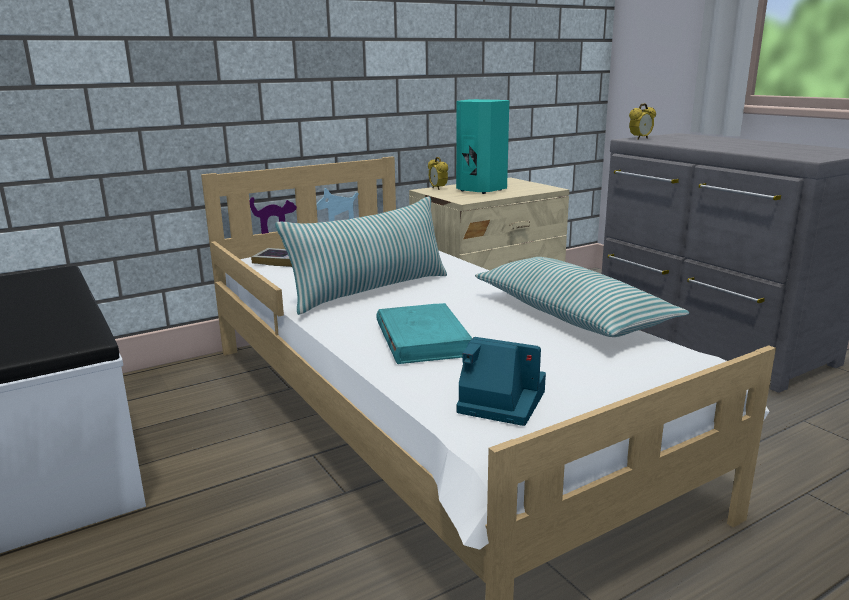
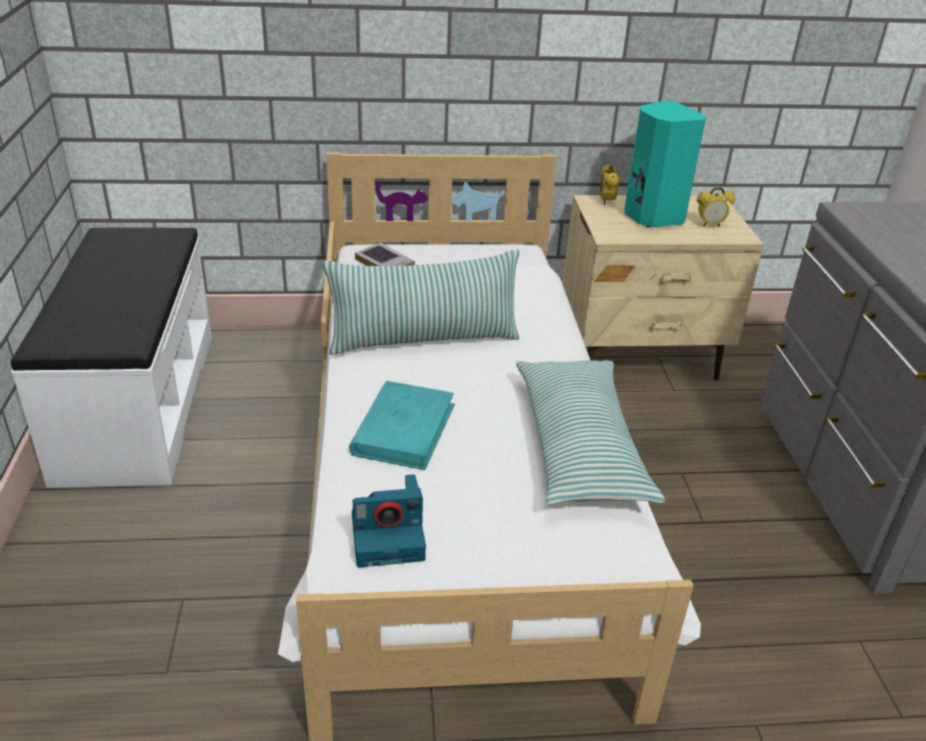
camera: 25 degrees right, 15 degrees up
(499, 401) = (389, 536): camera -> camera turned 120 degrees clockwise
(640, 139) = (859, 211): alarm clock -> alarm clock (710, 225)

